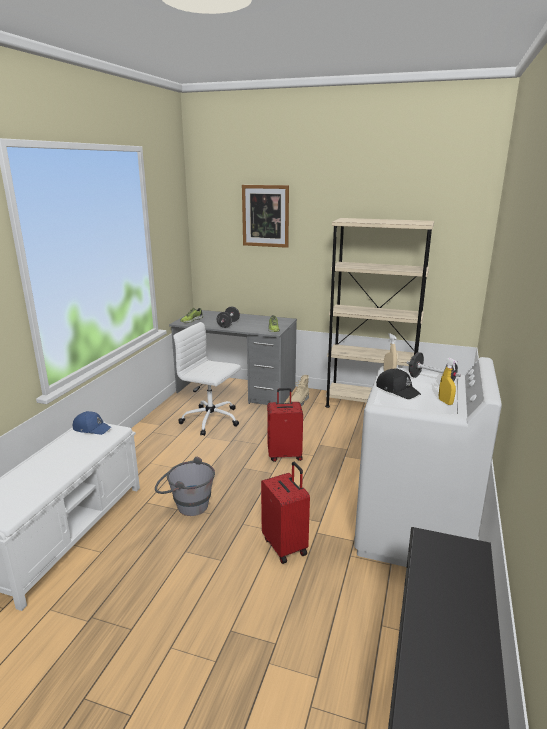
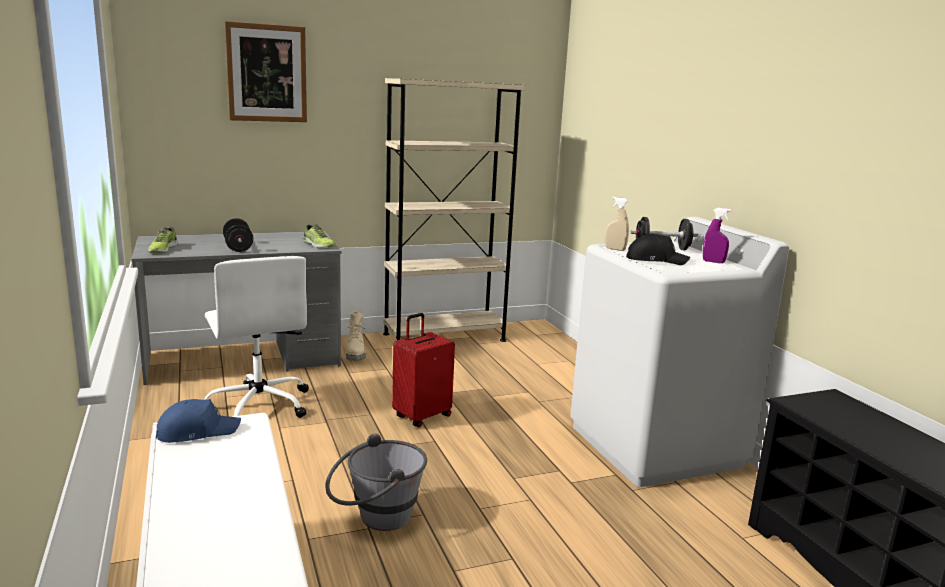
camera: 40 degrees left, 5 degrees down
(212, 420) = (258, 405): white office chair -> white office chair turned 105 degrees counterclockwise
(286, 546) = (560, 510): red suitcase -> none
(445, 402) = (713, 262): yellow spray bottle -> purple spray bottle

